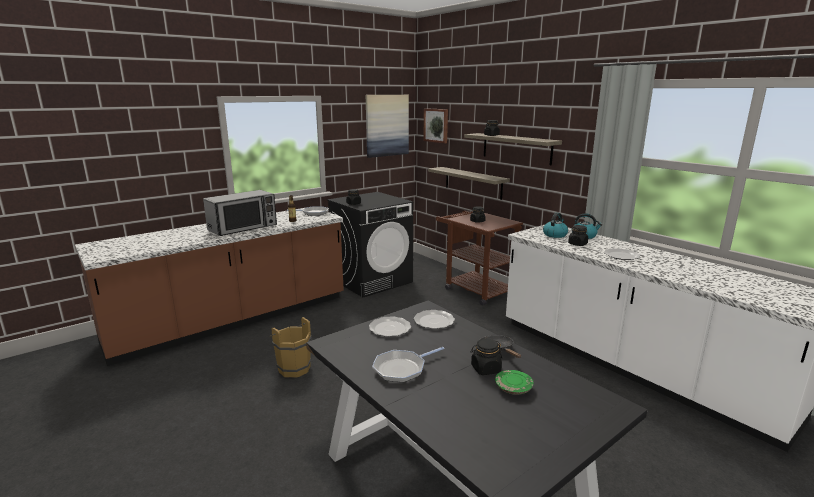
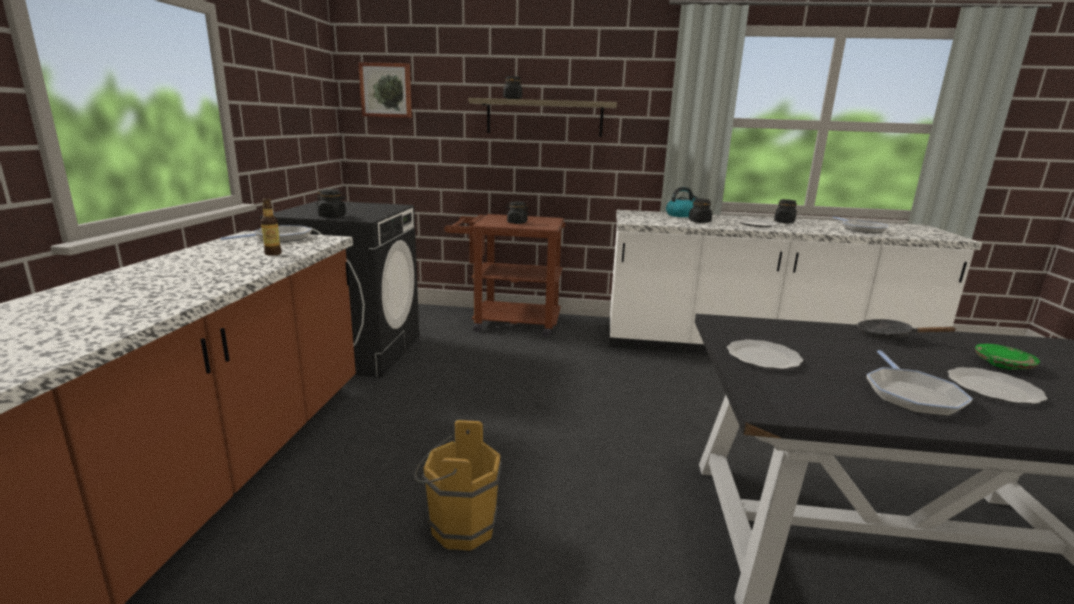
camera: 45 degrees left, 0 degrees up
(243, 228) = (188, 280): microwave -> none
(387, 125) = (307, 86): picture -> none
(433, 321) = (768, 332): plate -> plate (992, 389)
(473, 182) = (469, 174): shelf -> none
(485, 369) = (941, 358): black jar -> black jar (784, 222)
(555, 235) = (657, 217): kettle -> none
(720, 281) = (861, 229): none -> frying pan

